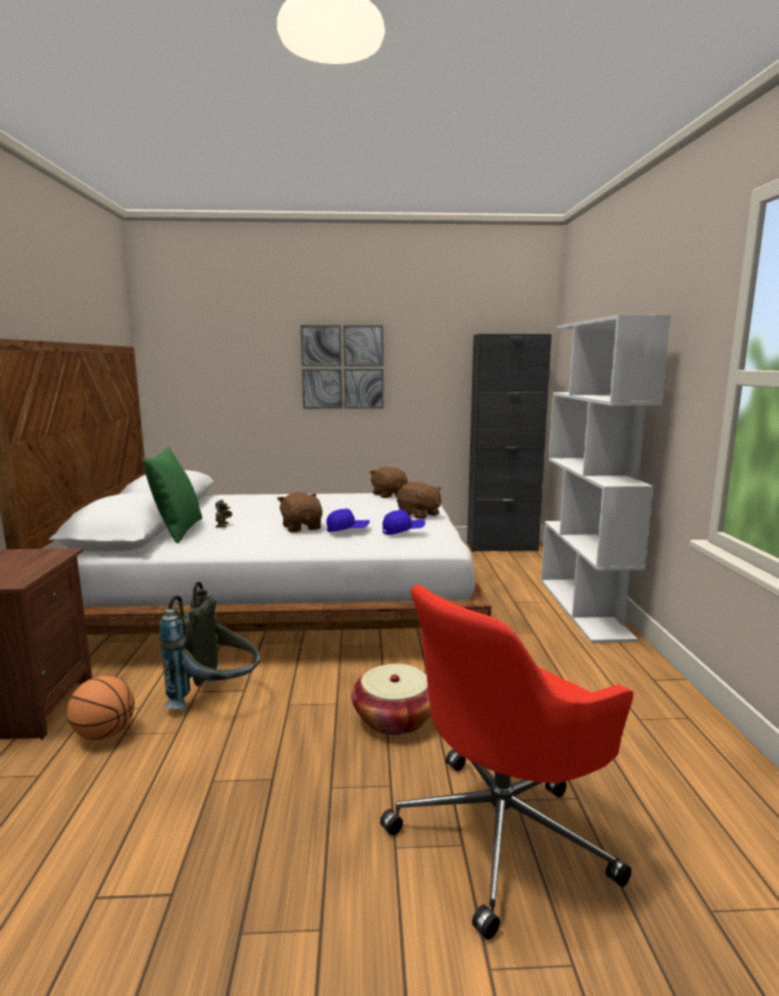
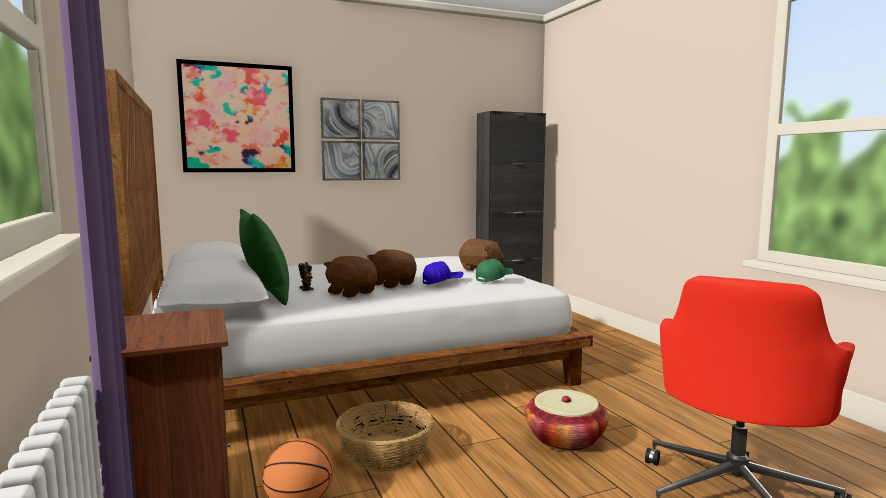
camera: 20 degrees left, 5 degrees down
(217, 698) = (384, 453): grey backpack -> basket
(222, 348) = (238, 118): none -> picture
(389, 495) = (427, 258): brown plush toy -> brown plush toy (351, 293)
(403, 531) = (494, 279): blue cap -> green cap
(584, 608) = (621, 340): white bookcase -> none

